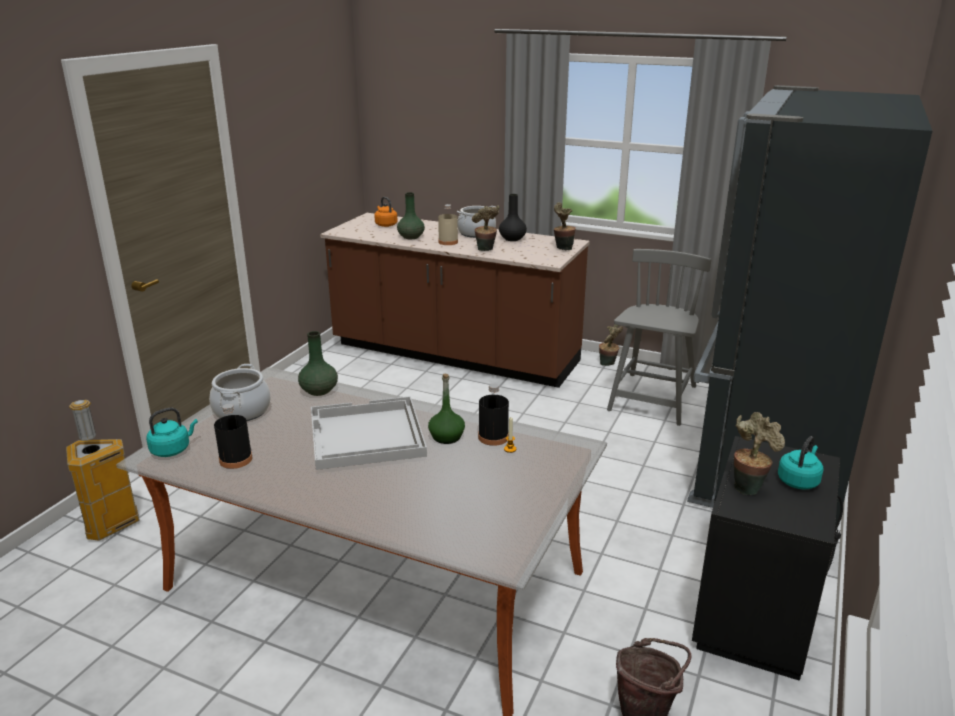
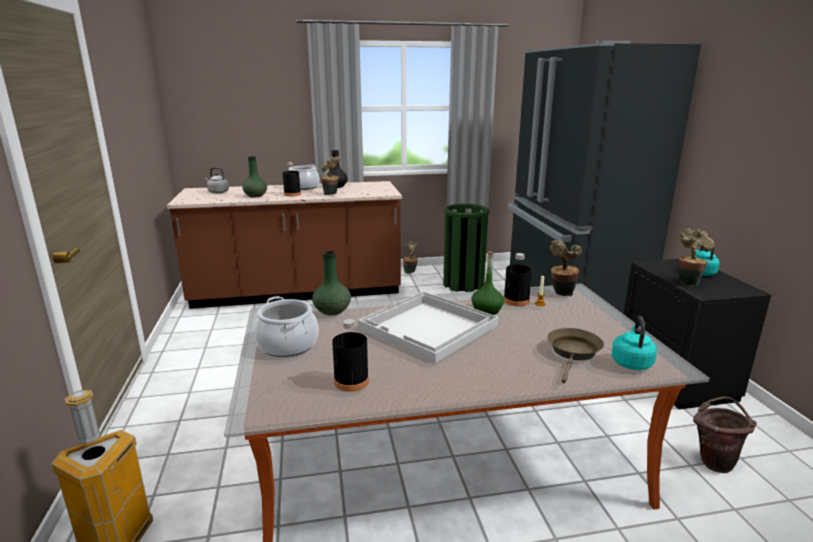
camera: 35 degrees left, 5 degrees down
(172, 450) = (271, 397): turquoise kettle -> turquoise kettle (631, 362)
(385, 224) = (217, 192): orange kettle -> grey kettle
(442, 509) = (573, 353): none -> brown frying pan
(448, 242) = (292, 194): beige bottle -> black bottle
(562, 248) = (382, 186): potted plant -> potted plant (561, 294)
(652, 399) = (463, 284): grey chair -> green trash can

